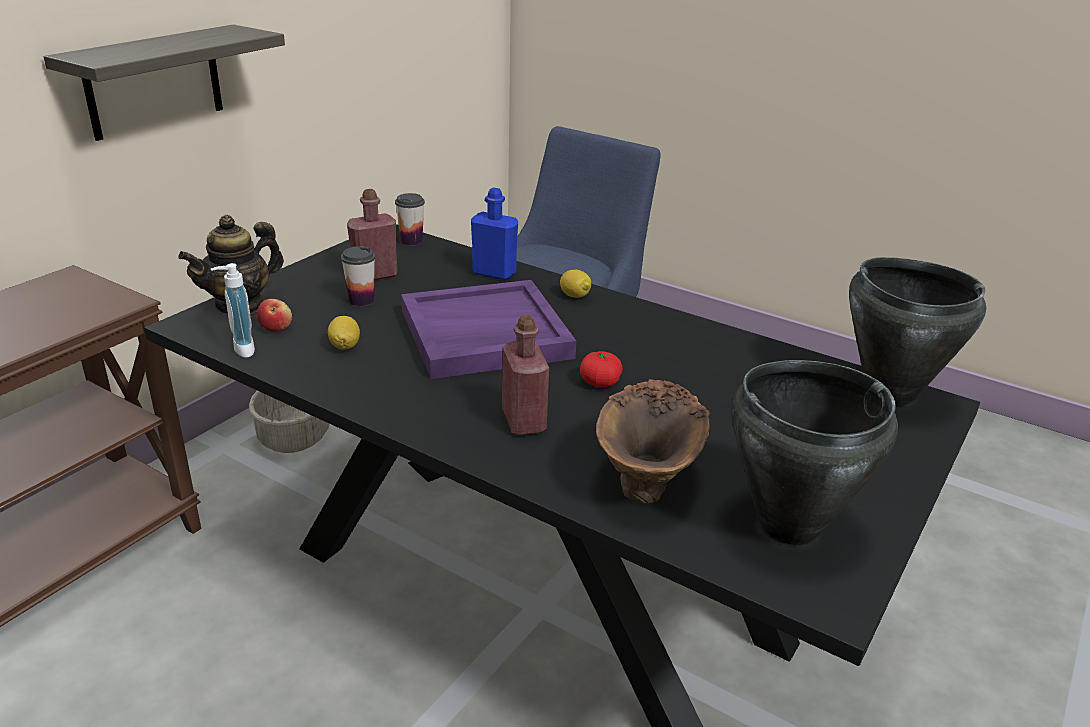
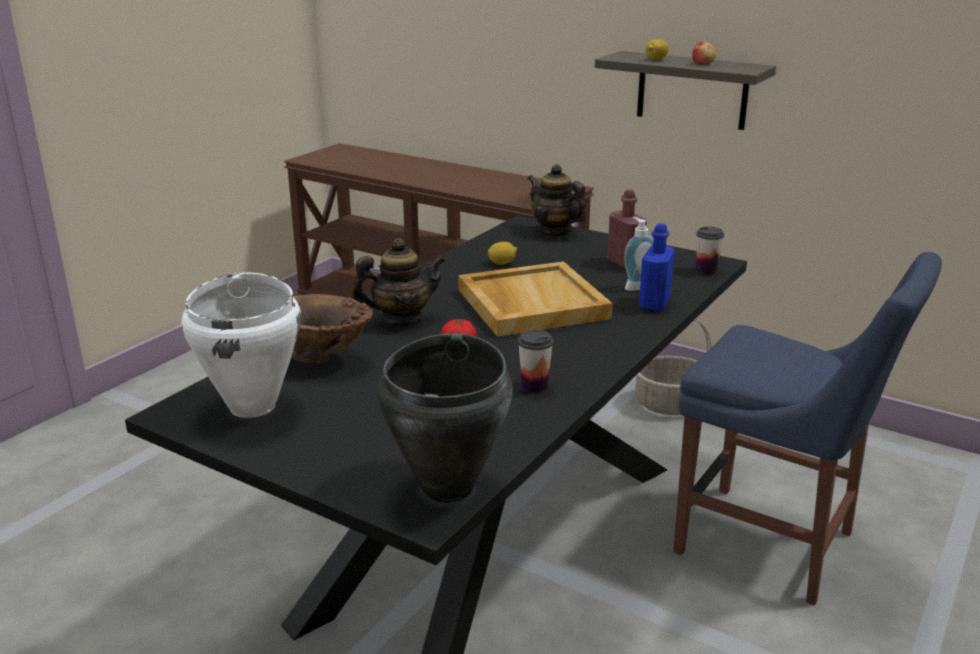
camera: 90 degrees right, 5 degrees down
(239, 350) = (490, 238): soap dispenser -> soap dispenser (635, 286)
(276, 327) = (524, 243): apple -> apple (703, 64)
(361, 300) = (576, 262): cup -> cup (534, 386)
(484, 335) = (530, 303): purple tray -> beige tray
(523, 421) = (401, 319): red bottle -> teapot
(575, 295) = (621, 337): lemon -> lemon (656, 59)
(787, 526) = (253, 406): black cooking pot -> white cooking pot

